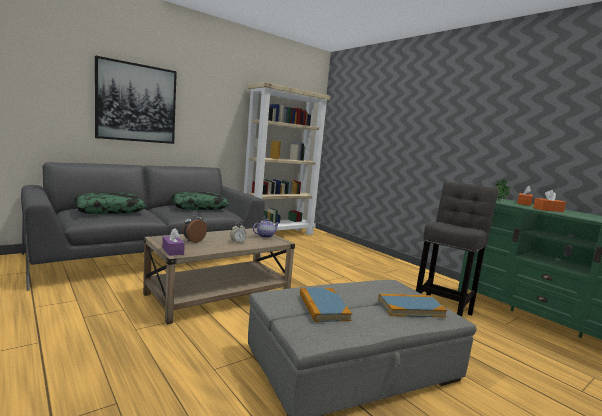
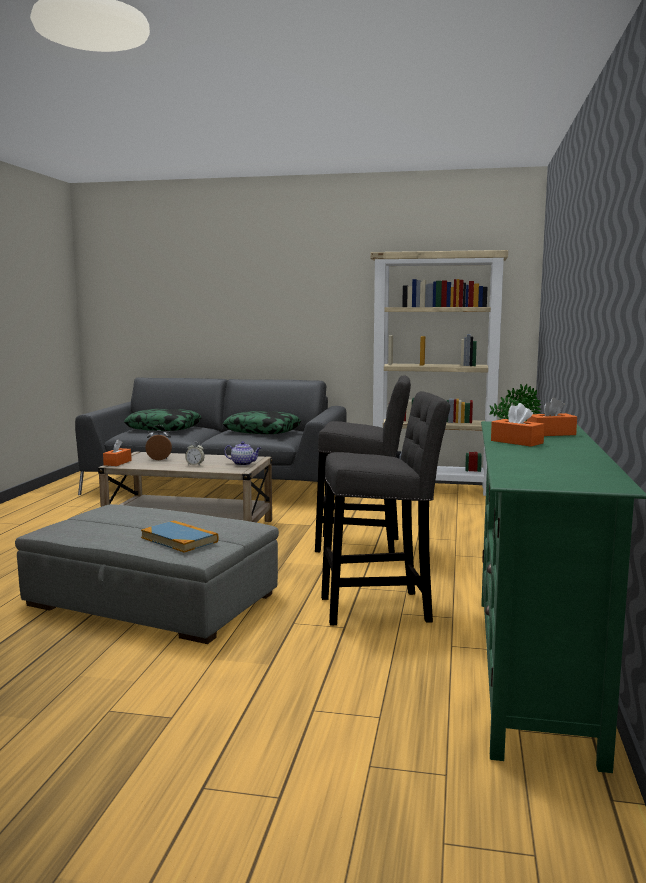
camera: 50 degrees right, 0 degrees up
(137, 103) = (230, 305): picture -> none
(173, 251) = (117, 463): purple tissue box -> orange tissue box
(323, 307) = (114, 520): book -> none
(341, 279) = (363, 546): none -> grey stool

